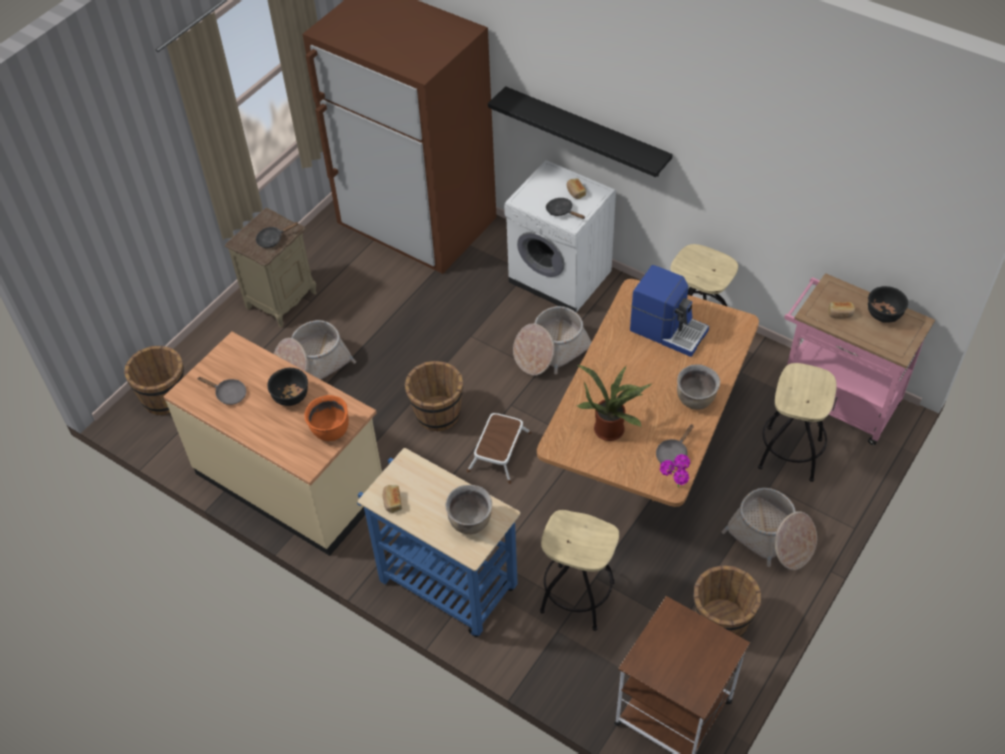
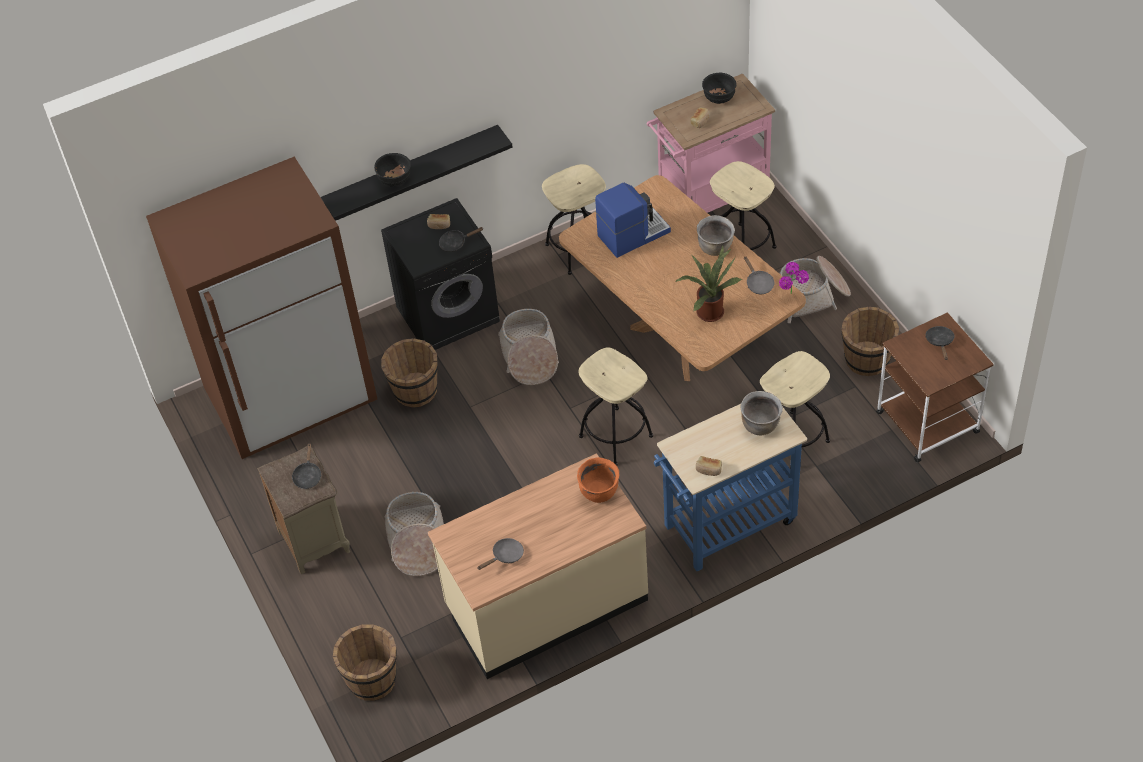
camera: 60 degrees left, 0 degrees up
(291, 398) = (542, 510): black bowl -> black bowl (395, 181)
(437, 414) = (543, 465): brown bucket -> brown bucket (415, 391)
(499, 452) = (615, 435): brown step ladder -> beige stool
(559, 278) = (449, 316): white washing machine -> black washing machine
(701, 651) = (940, 342): none -> black frying pan

